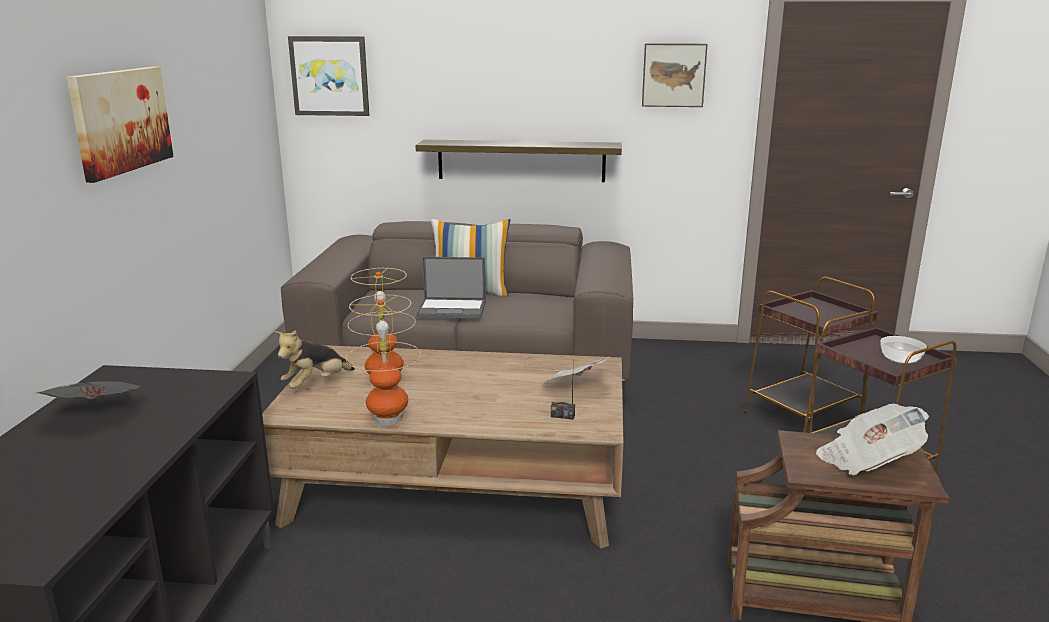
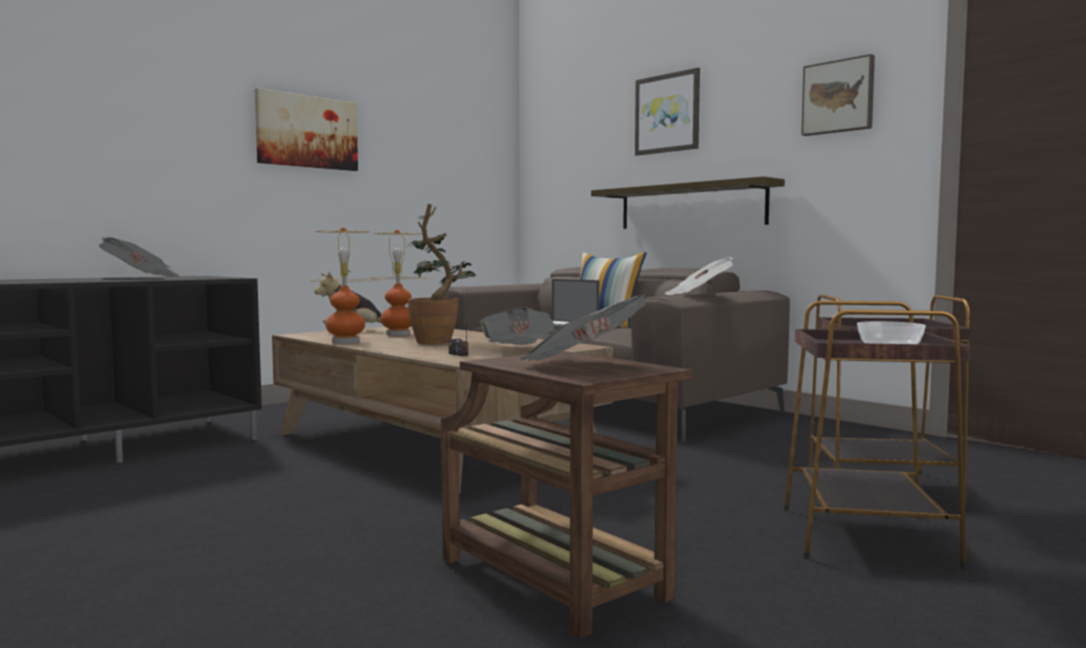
camera: 40 degrees right, 15 degrees down
(330, 76) = (553, 142): picture -> picture (667, 113)
(469, 387) = (440, 341): none -> potted plant
(609, 272) = (698, 294): none -> newspaper

